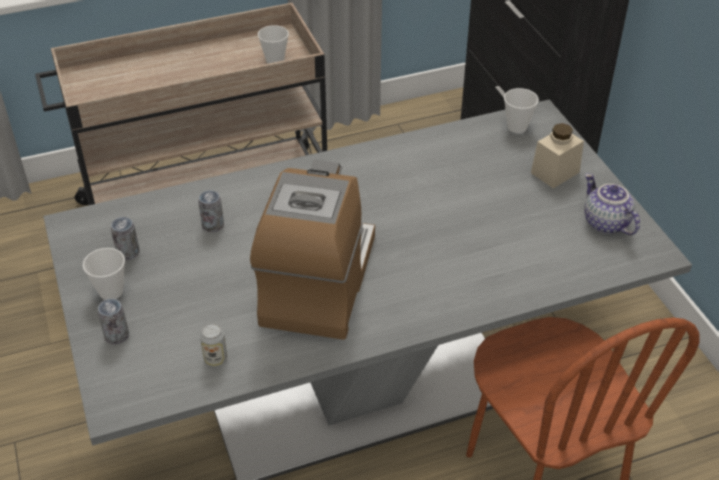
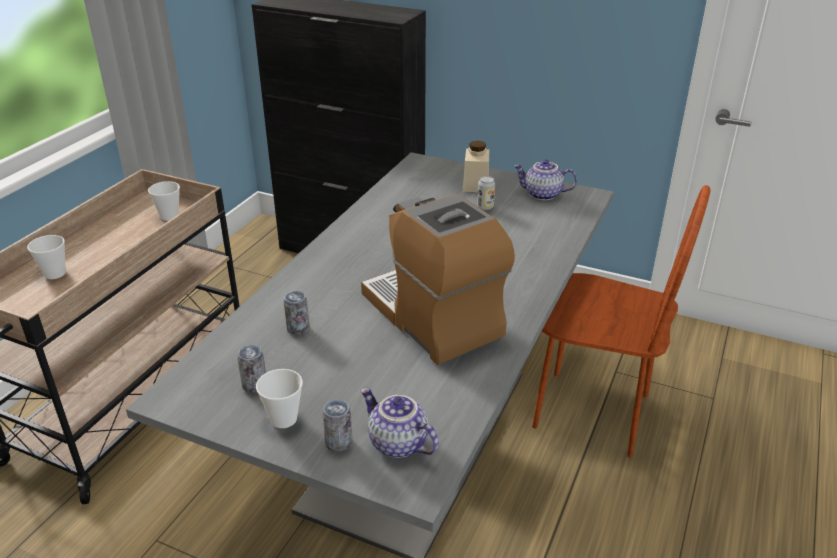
camera: 45 degrees left, 10 degrees down
(147, 365) = (397, 444): none -> teapot
(215, 359) = (440, 404): can -> can (485, 207)
(517, 127) = (416, 173): cup -> cup (55, 273)

